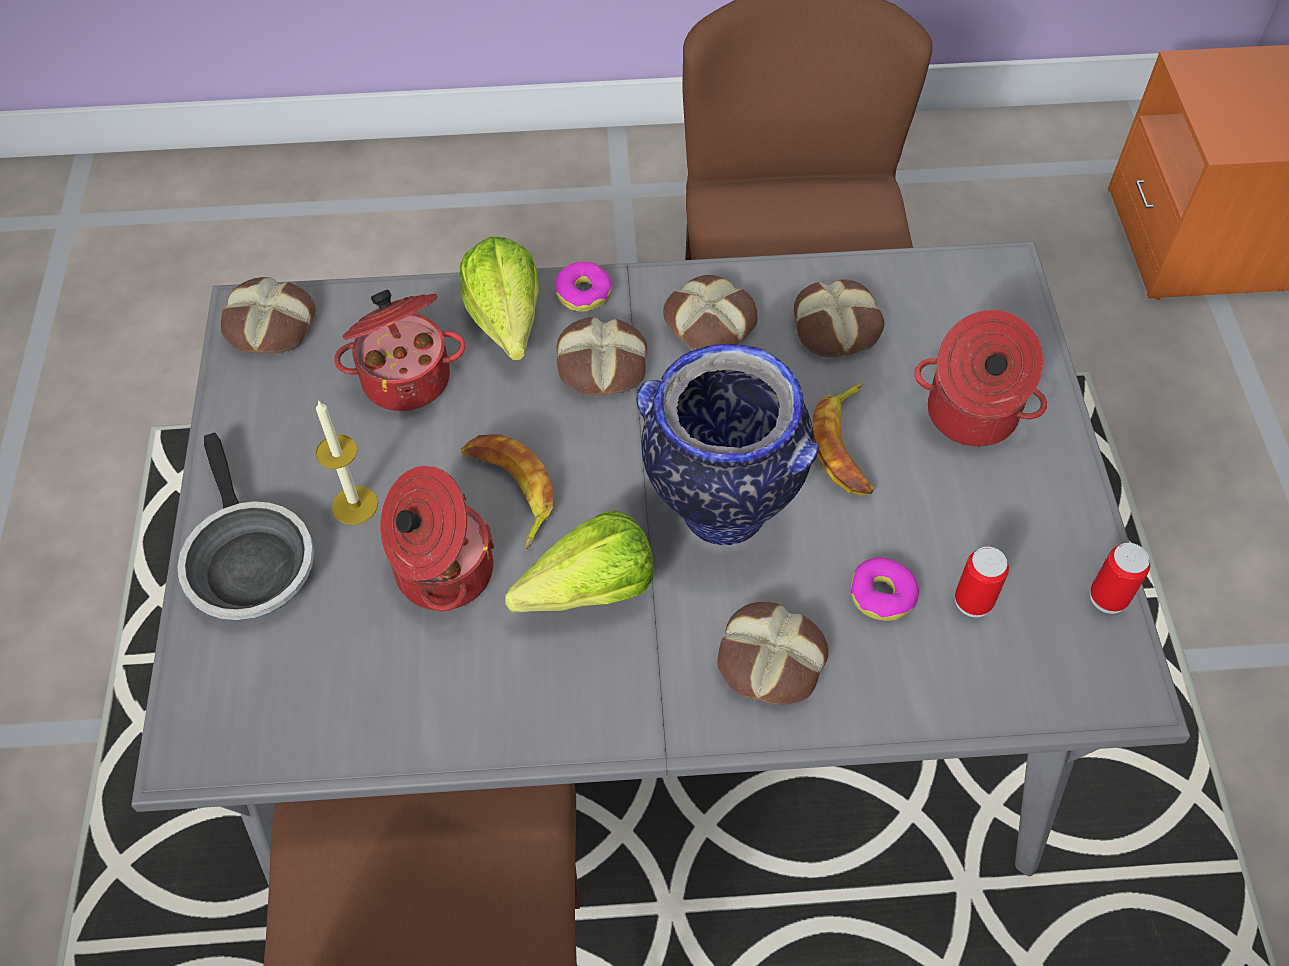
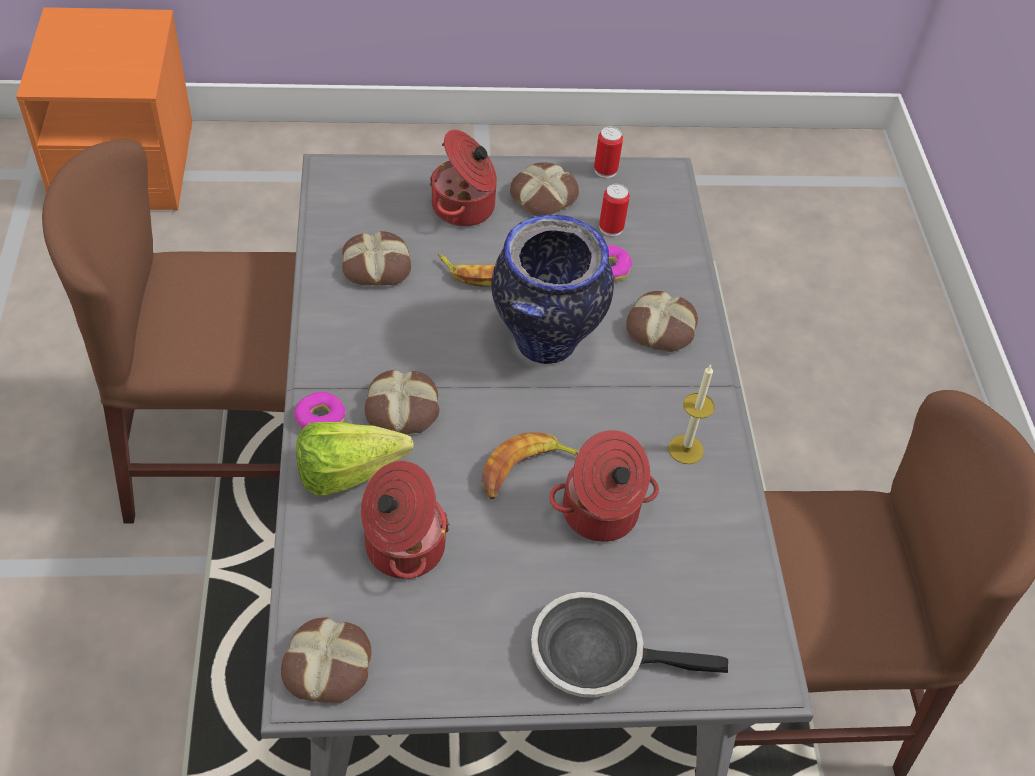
camera: 95 degrees left, 5 degrees down
(248, 562) = (596, 654): frying pan -> frying pan turned 150 degrees counterclockwise
(355, 505) = (538, 577): candle -> candle (685, 449)
(578, 594) = (616, 429): lettuce -> none
(711, 322) = (364, 337): bread -> bread (542, 195)

